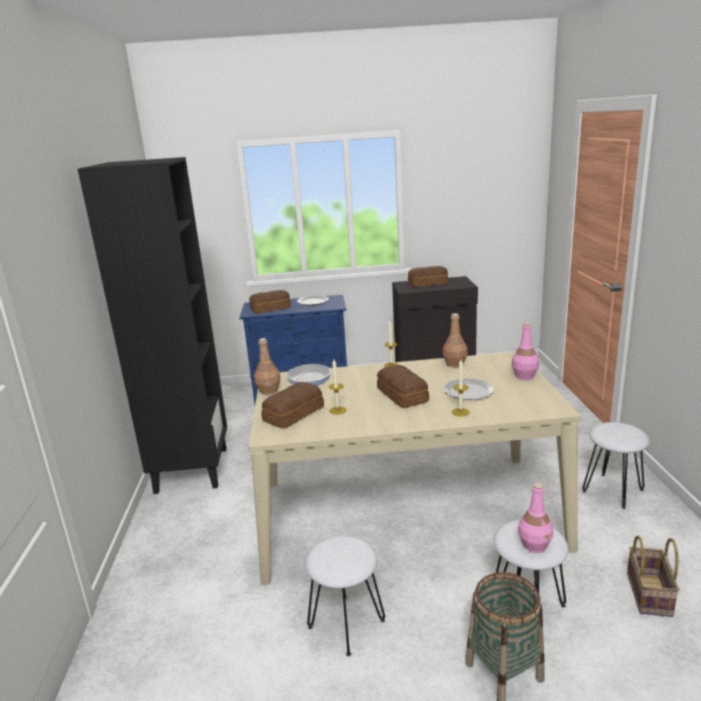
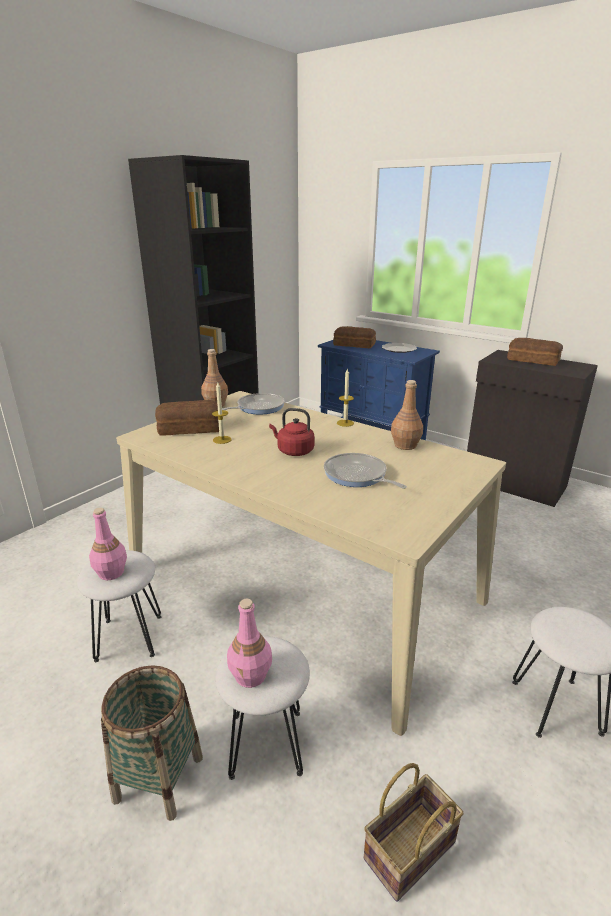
camera: 40 degrees right, 5 degrees up
(402, 395) = (293, 451): bread -> red kettle
(460, 412) = (306, 489): candle -> none
(469, 392) = (357, 476): plate -> frying pan
(524, 376) = (450, 488): pink bottle -> pink bottle (111, 573)

